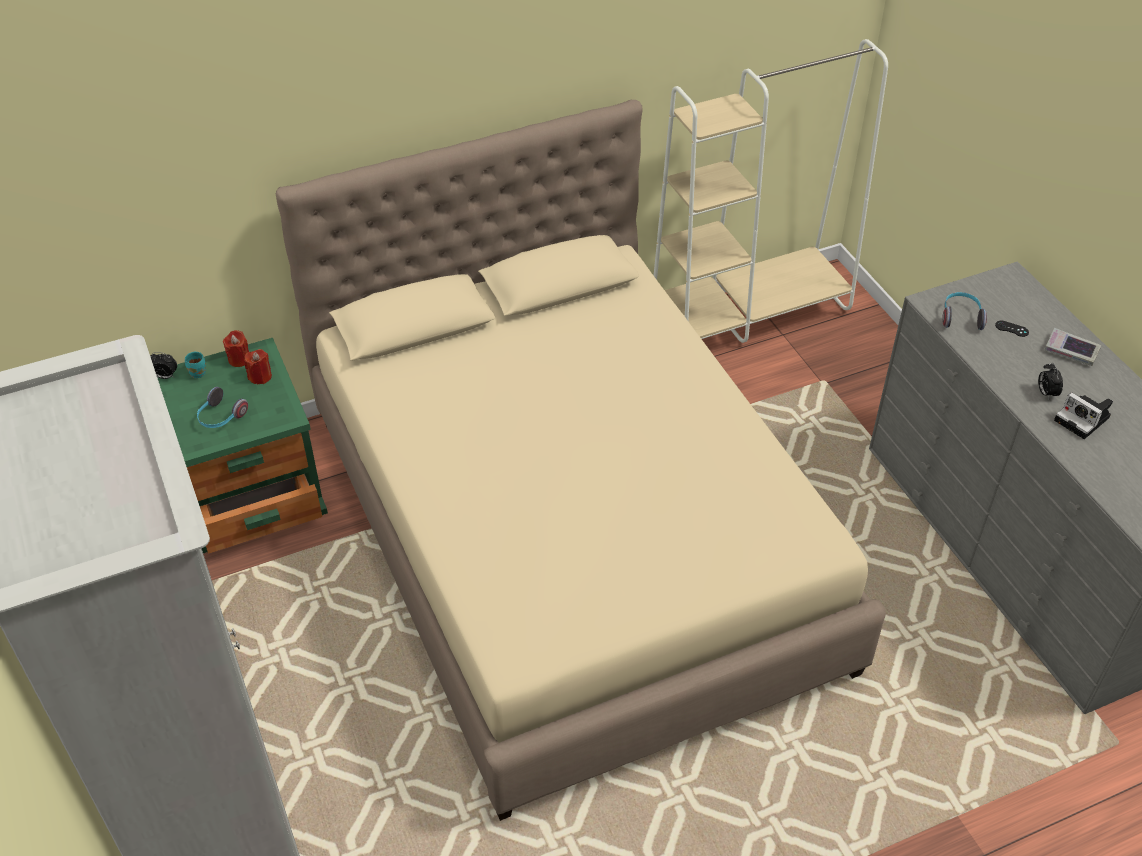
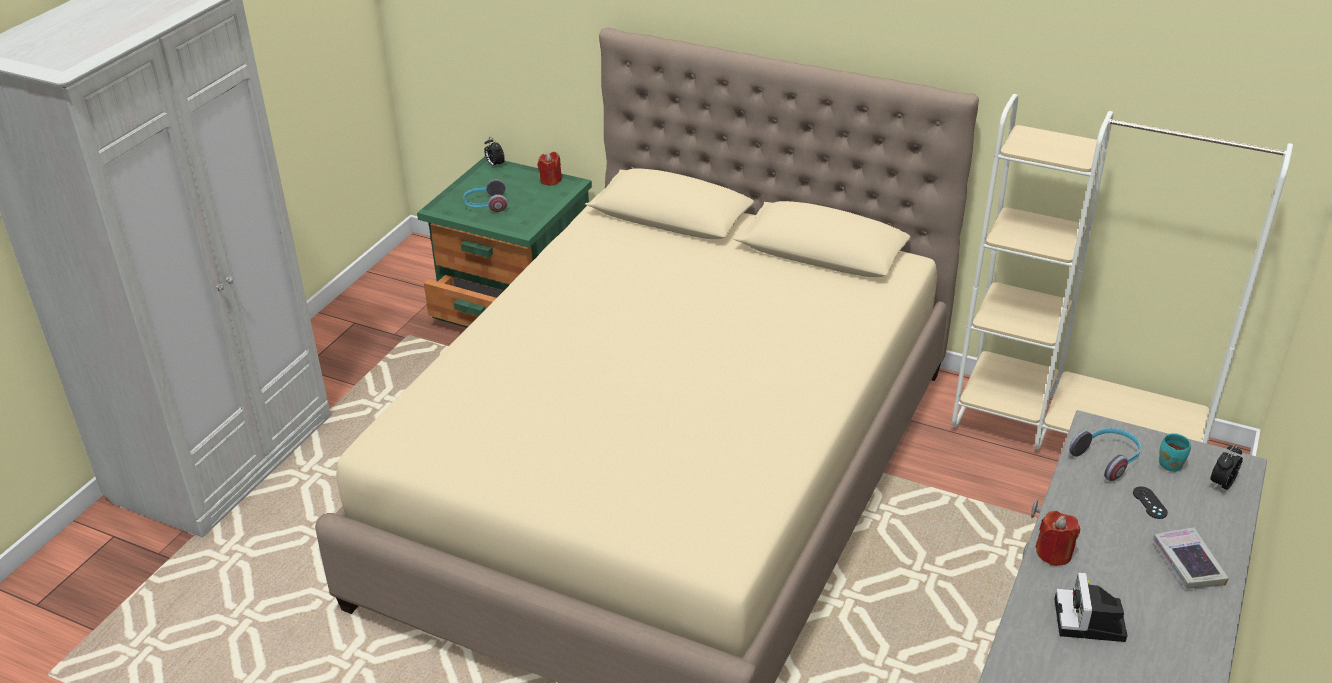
camera: 50 degrees right, 10 degrees down
(199, 372) = (516, 173): turquoise mug -> turquoise mug (1172, 464)
(260, 377) = (545, 197): red candle -> red candle (1054, 553)
(1046, 393) = (1088, 573): alarm clock -> alarm clock (1221, 484)

